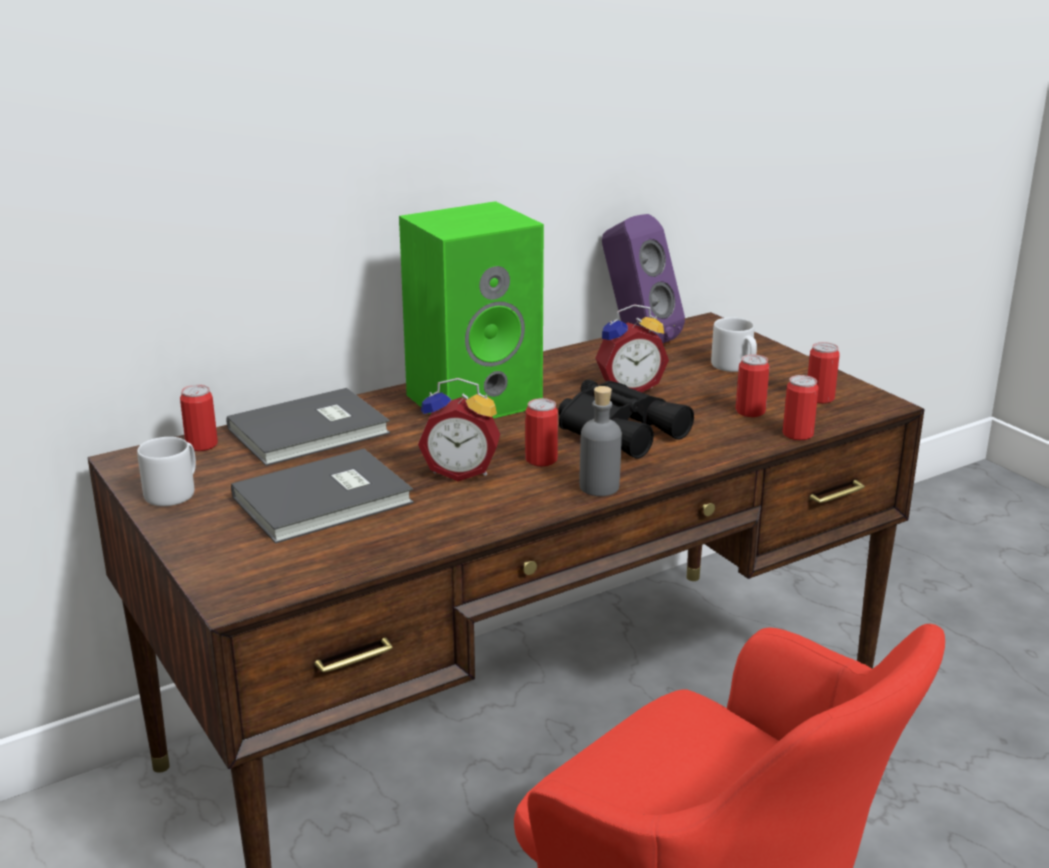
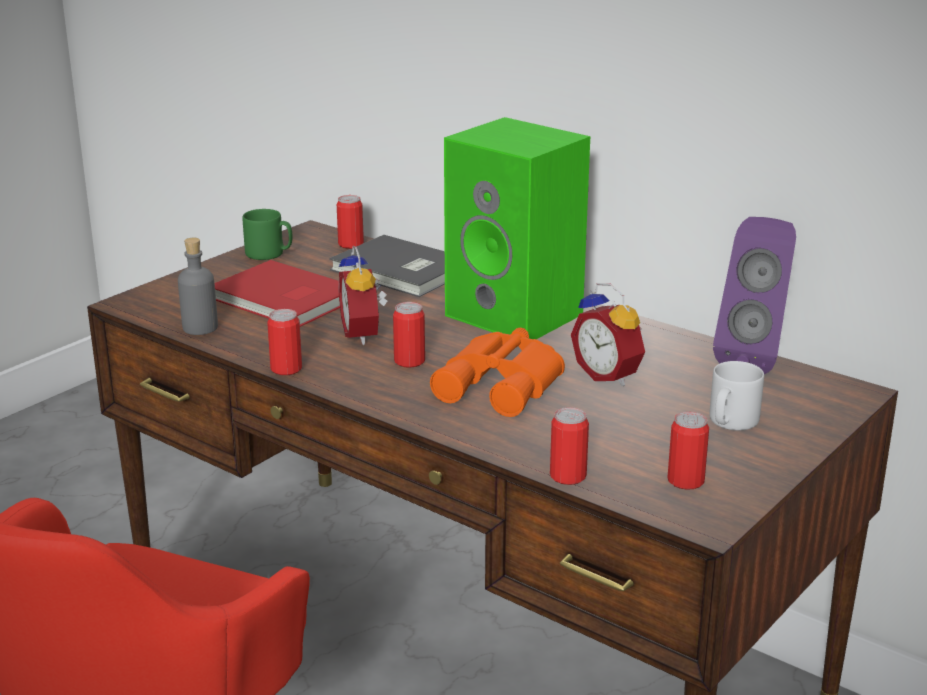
camera: 70 degrees right, 0 degrees up
(174, 492) = (269, 254): grey mug -> green mug
(326, 501) = (283, 300): grey book -> red book
(599, 487) = (370, 393): grey bottle -> grey bottle (200, 327)
(621, 429) = (503, 385): black binoculars -> orange binoculars
(750, 411) = (607, 444): can -> can (286, 369)

